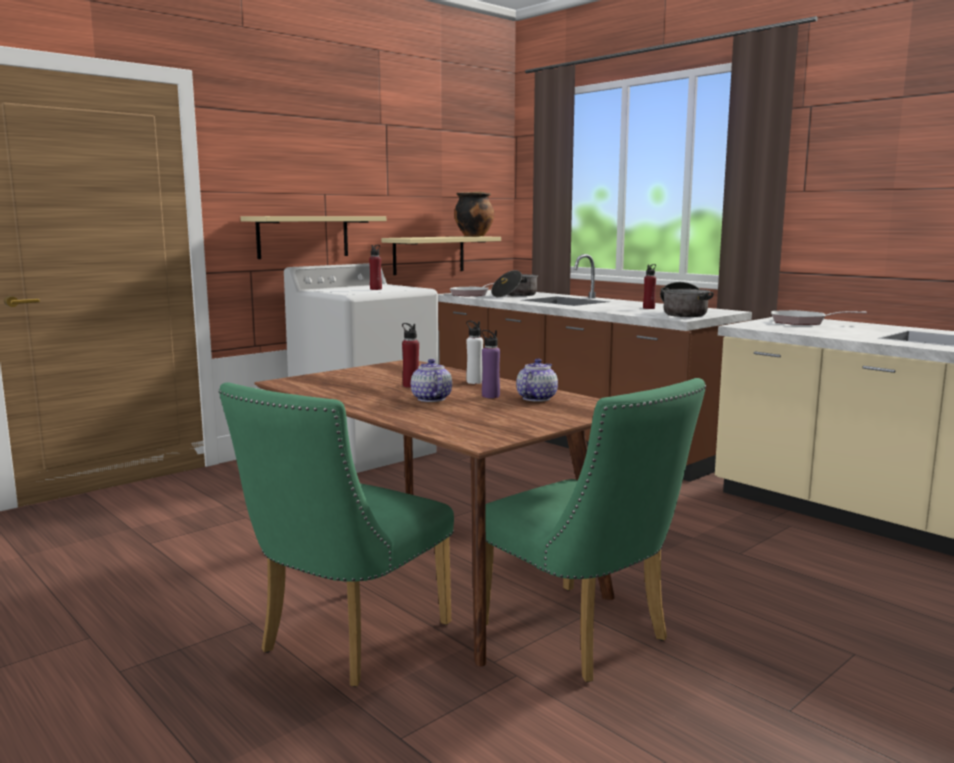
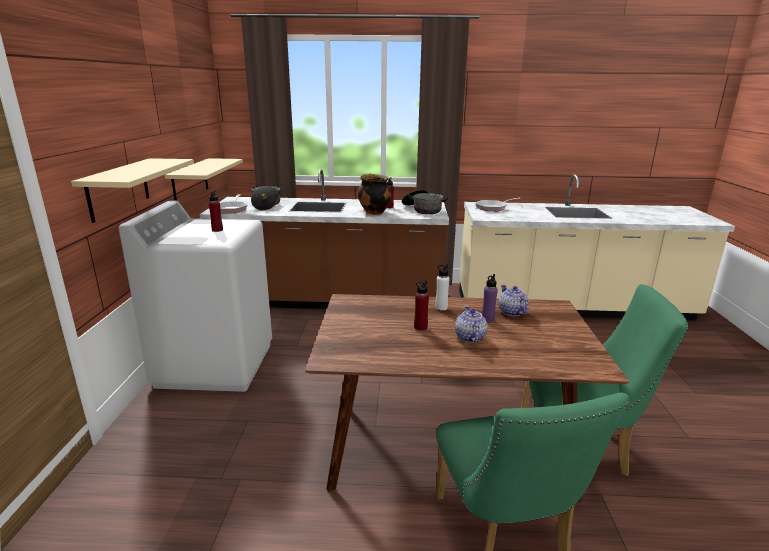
camera: 45 degrees left, 10 degrees up
(430, 399) = (469, 337): teapot -> teapot turned 60 degrees clockwise
(474, 236) = (221, 160): cooking pot -> cooking pot (373, 212)

